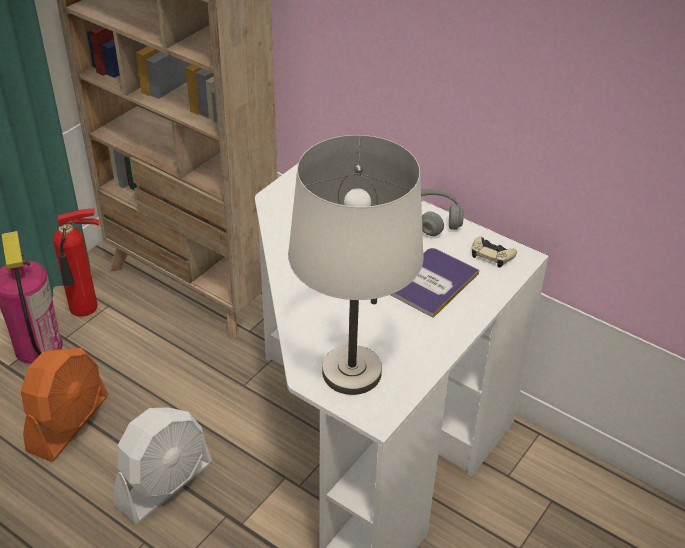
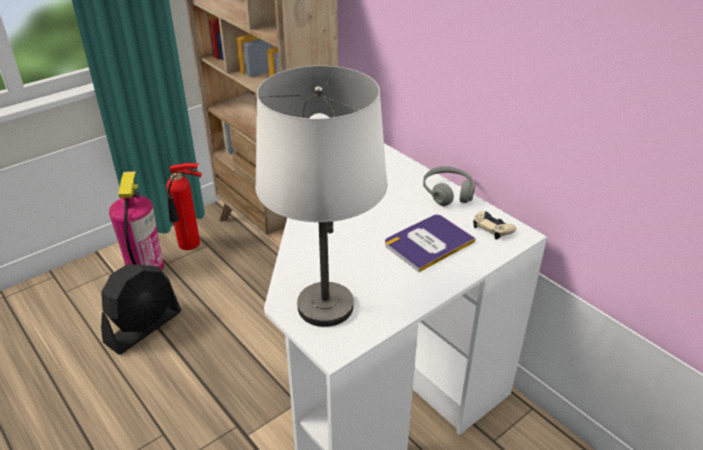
camera: 15 degrees right, 5 degrees down
(69, 423) = (144, 327): orange fan -> black fan
(165, 484) = (198, 389): white fan -> none

